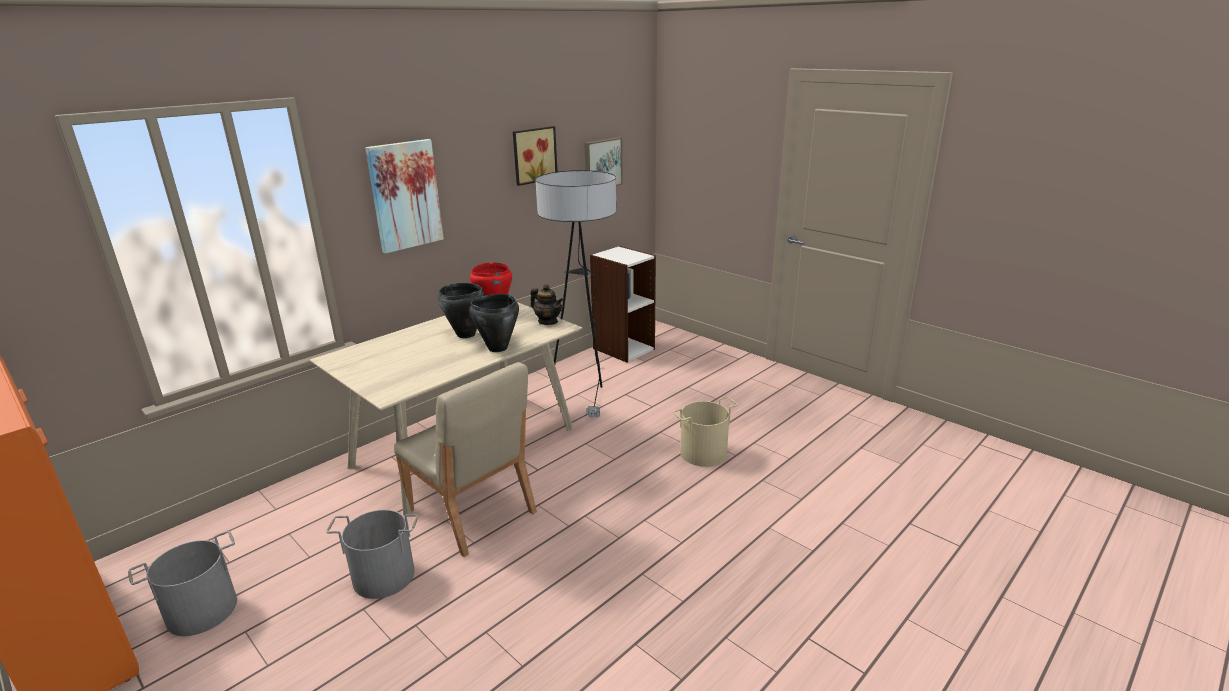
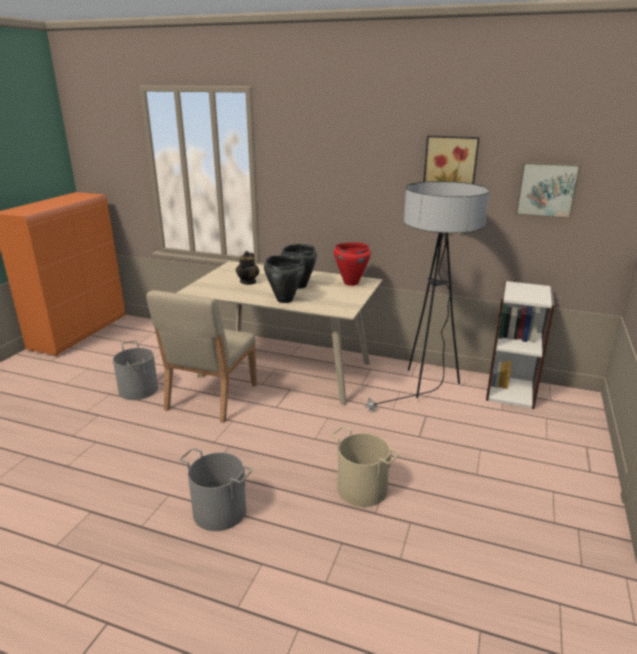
camera: 65 degrees right, 0 degrees up
(202, 611) = (101, 352): grey bucket -> grey bucket (219, 511)
(405, 195) = (317, 170): picture -> none
(548, 321) = (350, 304): teapot -> teapot (248, 282)

